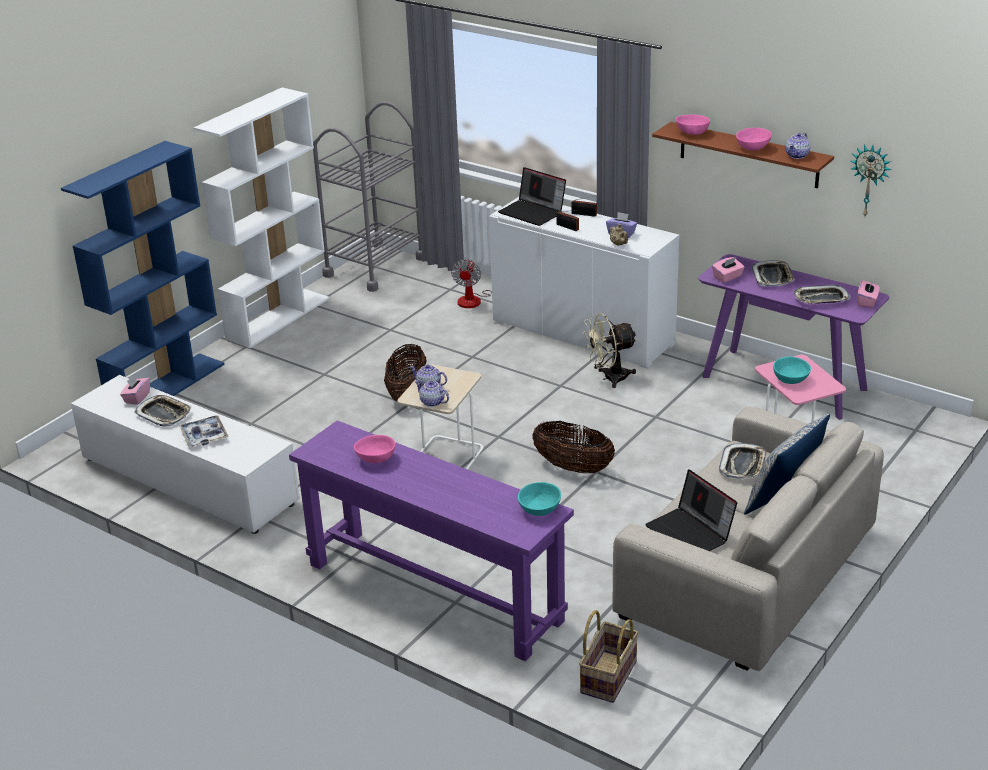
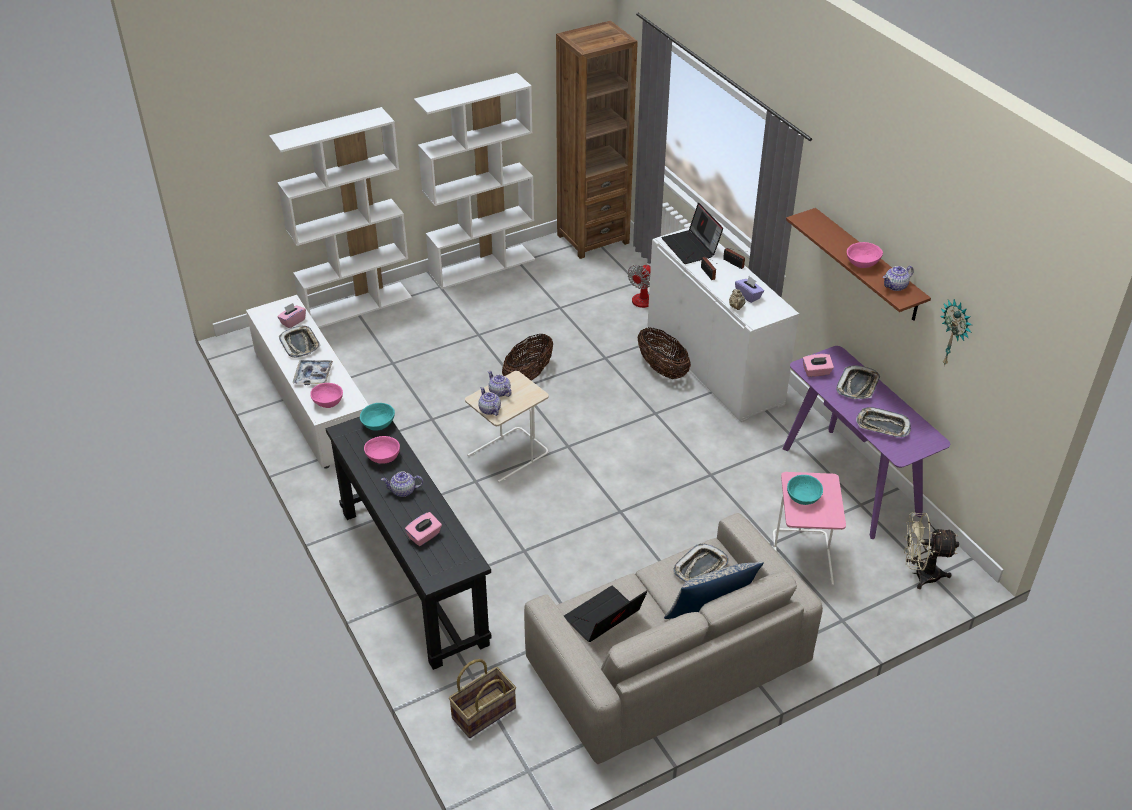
camera: 25 degrees right, 10 degrees up
(166, 387) = (357, 306): blue bookcase -> white bookcase
(375, 267) = (593, 239): grey cart -> brown bookcase
(424, 478) = (403, 491): none -> teapot
(434, 592) = (413, 576): purple console table -> black console table
(539, 509) = (465, 557): turquoise bowl -> turquoise bowl (378, 424)
(573, 467) = (604, 500): basket -> basket (662, 369)
(609, 378) = (701, 420): beige fan -> beige fan (920, 574)
(691, 533) = (604, 619): laptop -> laptop turned 60 degrees clockwise
(692, 133) = (823, 227): pink bowl -> pink bowl (328, 402)
(867, 302) = (923, 444): pink tissue box -> pink tissue box (424, 536)

